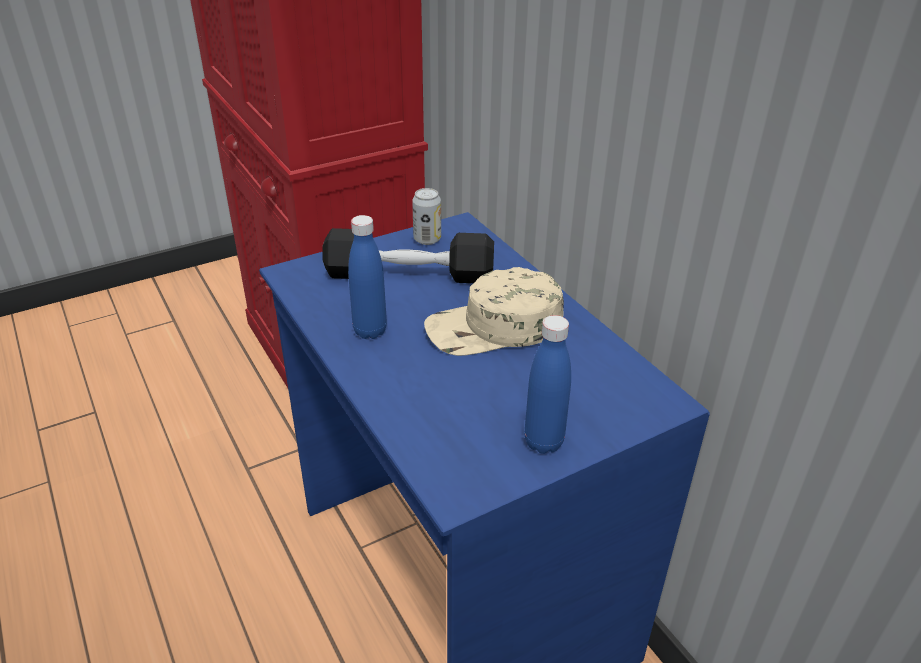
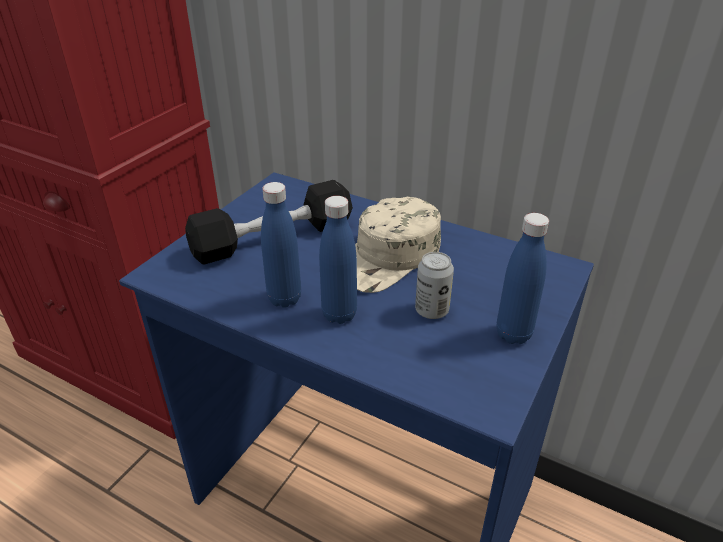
camera: 30 degrees left, 0 degrees up
(402, 362) = (339, 314): none -> blue bottle
(427, 239) = (260, 204): can -> can (431, 310)

